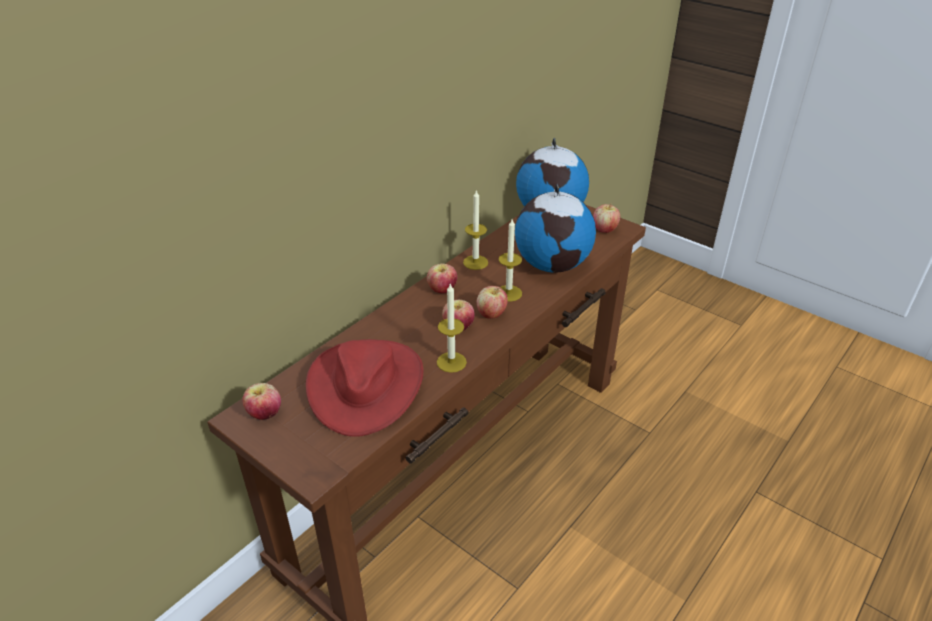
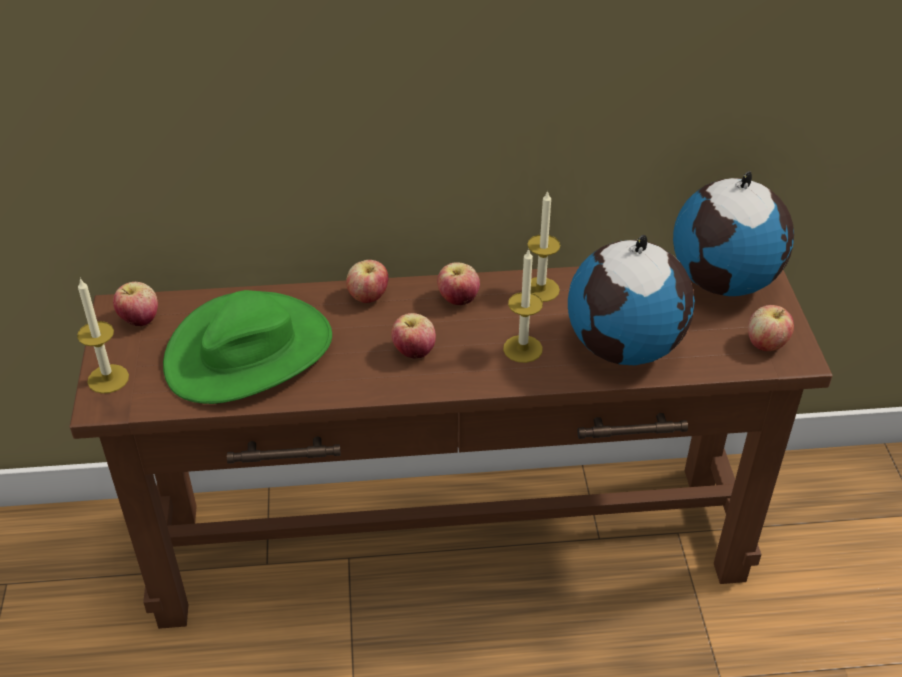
camera: 45 degrees right, 5 degrees up
(365, 385) = (249, 351): red hat -> green hat
(451, 362) = (354, 384): candle -> candle (108, 379)
(491, 314) = (468, 360): apple -> apple (368, 297)

